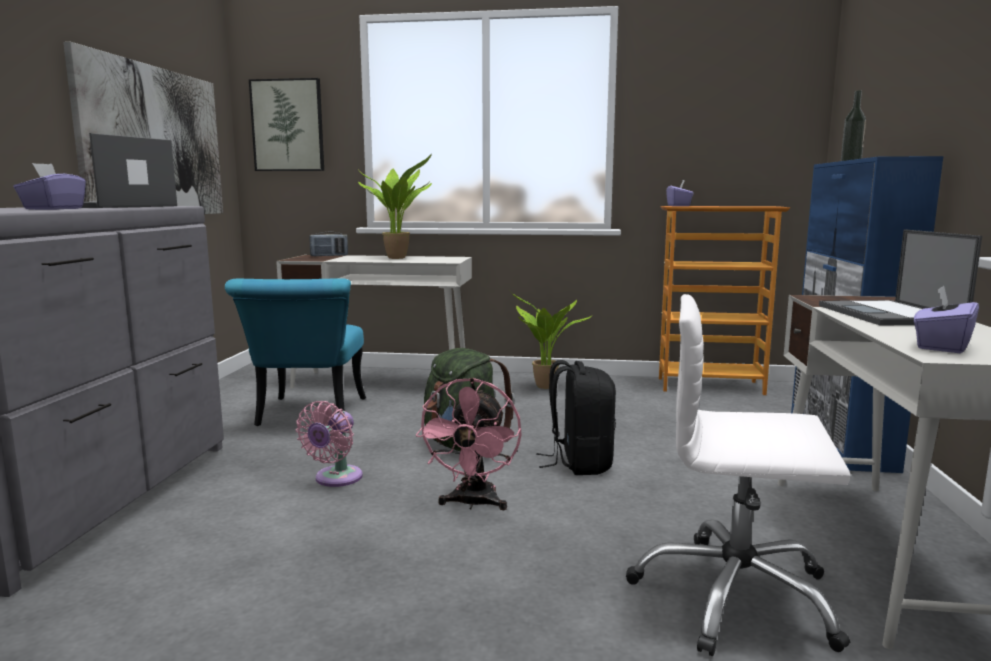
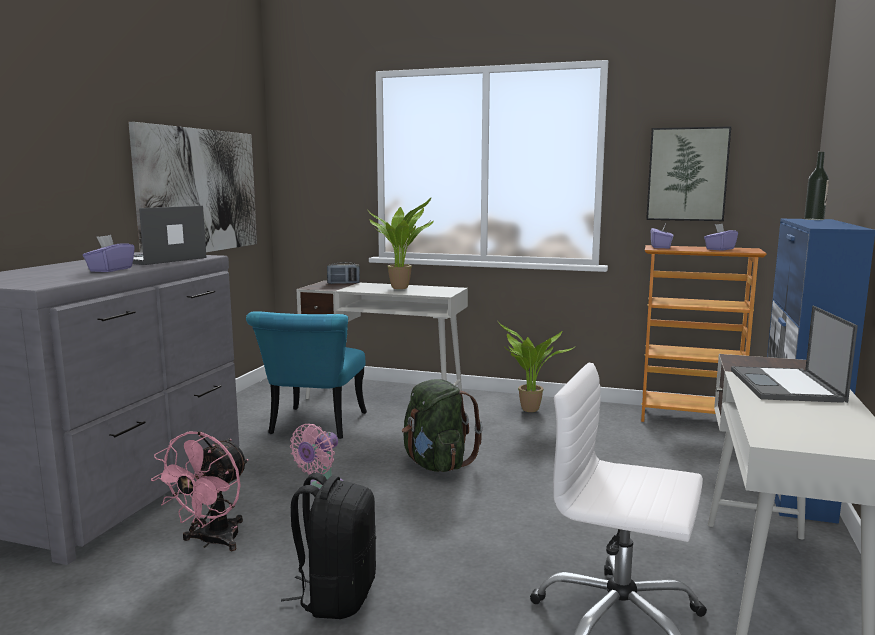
camera: 10 degrees right, 0 degrees up
(288, 125) = (314, 167): picture -> picture (687, 174)
(473, 504) = (427, 520): pink fan -> pink fan (212, 542)
(579, 463) = (532, 489): black backpack -> black backpack (336, 596)
(941, 346) = (788, 428): purple tissue box -> purple tissue box (719, 249)

